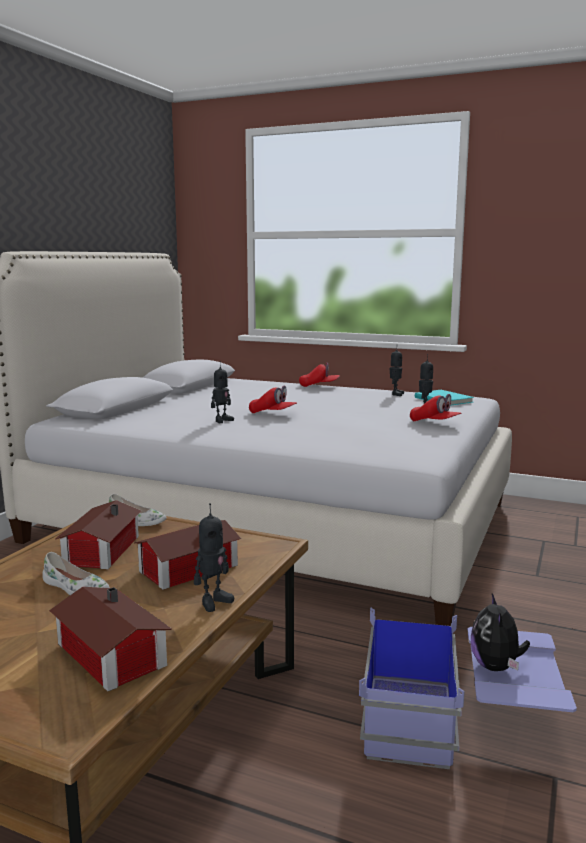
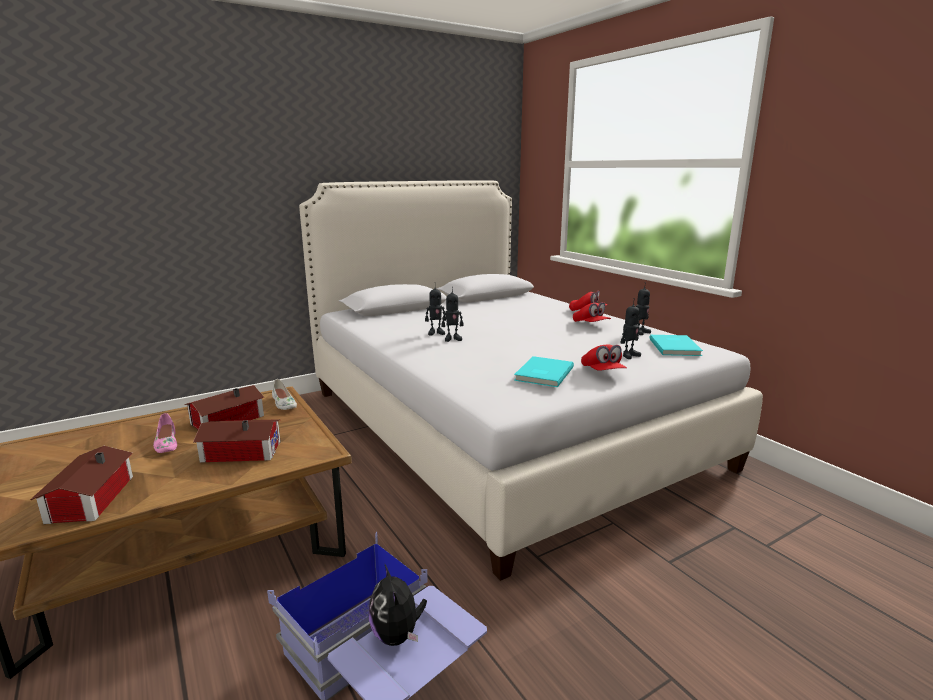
camera: 35 degrees right, 5 degrees up
(75, 588) = (166, 443): white shoe -> pink shoe
(213, 602) = (201, 484): toy robot -> toy robot (452, 339)
(272, 414) = (484, 334): red cap -> red cap (591, 324)
(399, 431) = (542, 374): none -> turquoise book
(496, 667) = (397, 635): plush toy -> plush toy turned 60 degrees counterclockwise

